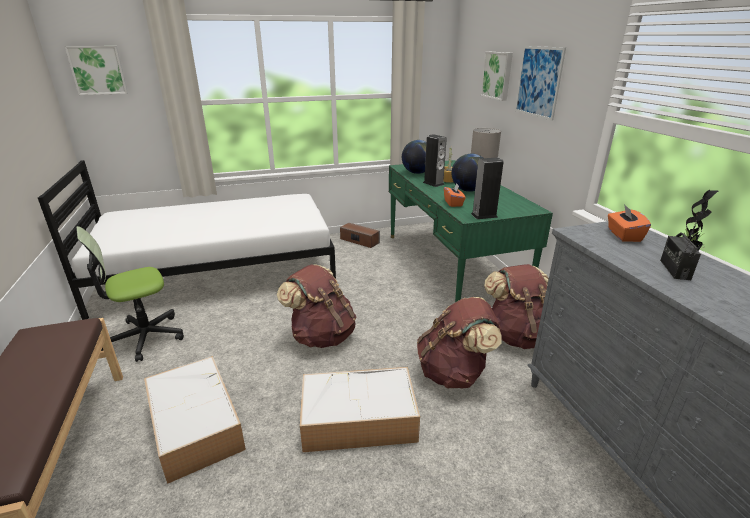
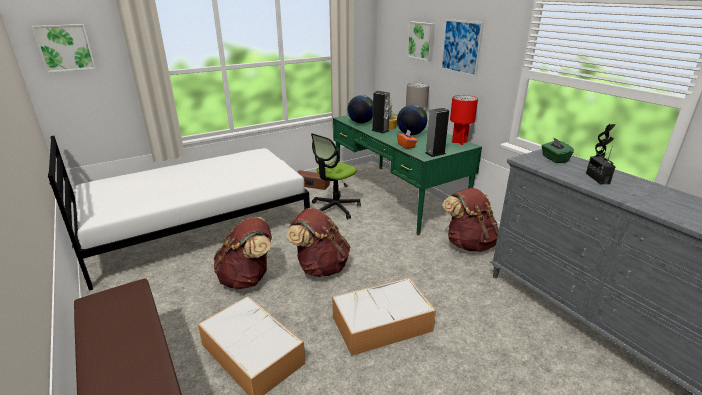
camera: 15 degrees left, 0 degrees up
(145, 337) = (161, 293): office chair -> office chair (335, 208)
(454, 373) = (436, 278): brown backpack -> brown backpack (247, 278)
(525, 205) = (459, 142): none -> red table lamp
(623, 235) = (554, 159): orange tissue box -> green tissue box

